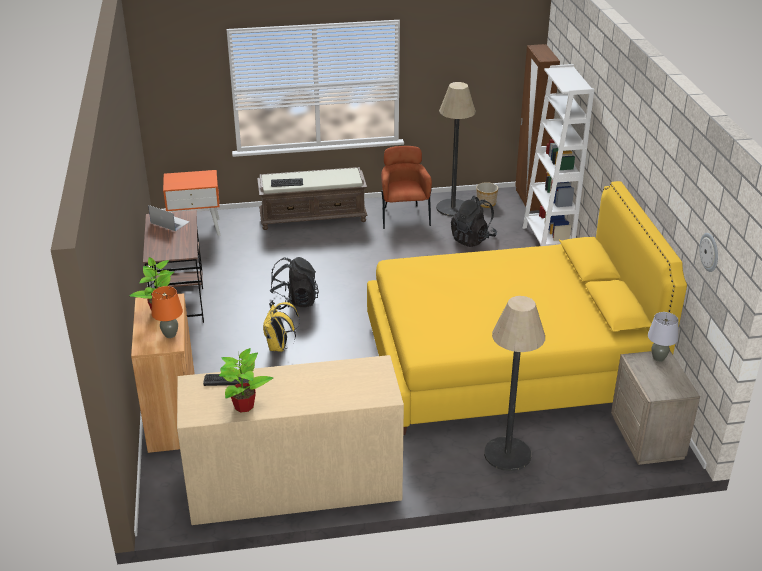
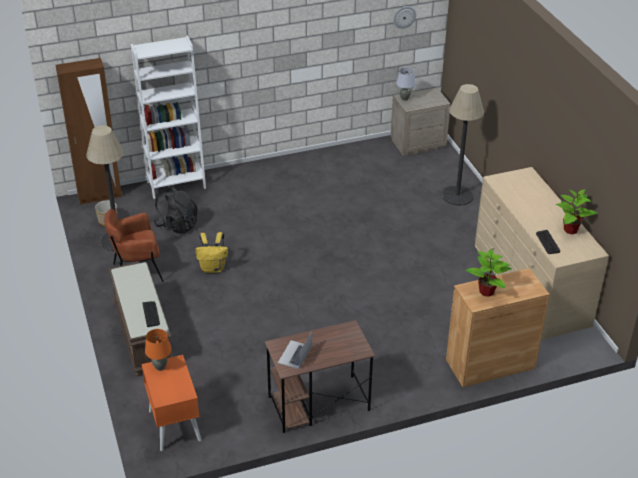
camera: 100 degrees left, 5 degrees up
(170, 335) = (514, 279): orange table lamp -> orange table lamp (160, 367)
(279, 347) = (375, 319): yellow backpack -> yellow backpack (213, 268)
(294, 302) = (305, 322): black backpack -> none
(506, 362) = (357, 200): yellow bed -> none

